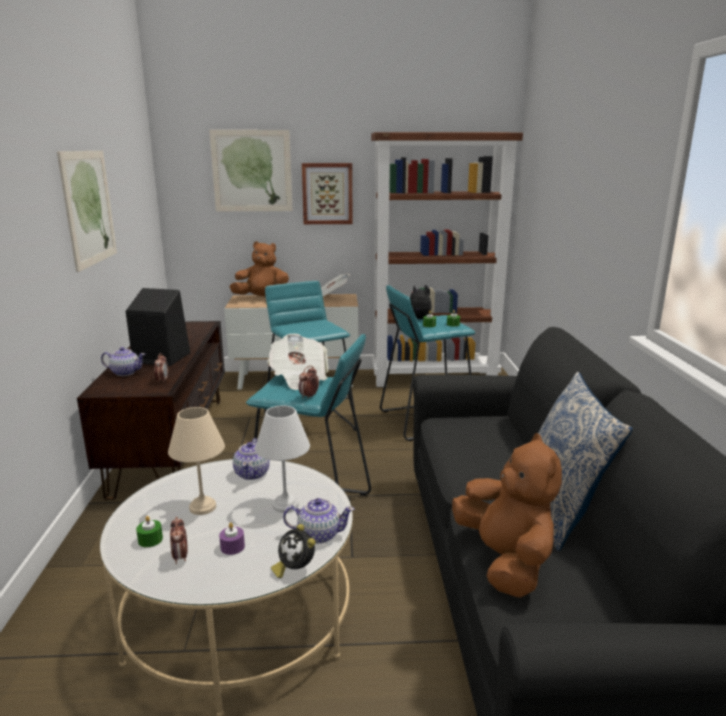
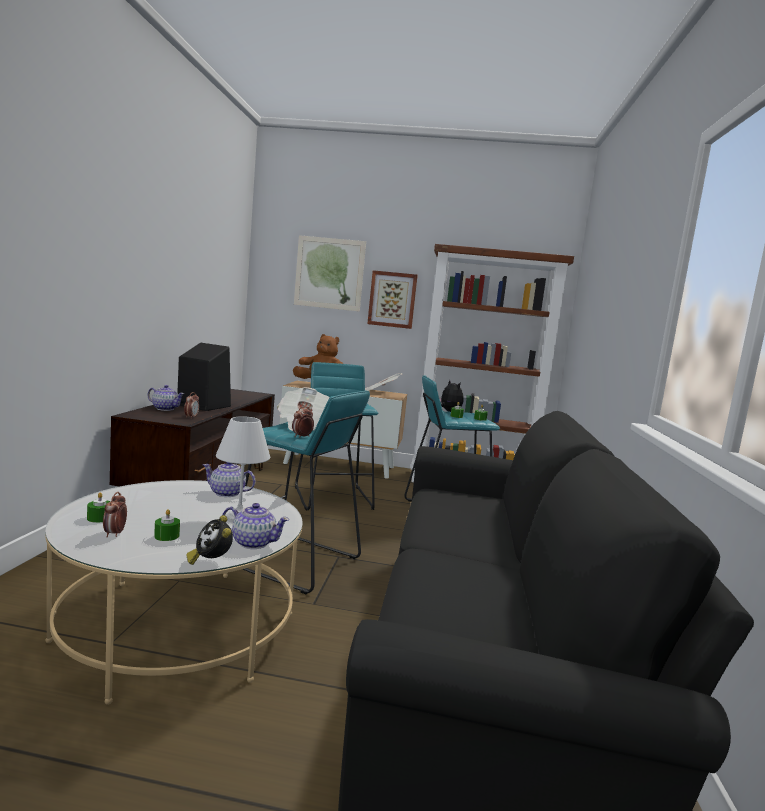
camera: 10 degrees right, 10 degrees down
(89, 208) = (167, 266): picture -> none
(203, 508) = (164, 506): beige table lamp -> none
(232, 547) = (167, 536): purple candle -> green candle
(252, 473) = (227, 493): teapot -> teapot turned 90 degrees clockwise
(505, 561) = (426, 597): brown plush toy -> none
(561, 509) = (515, 572): pillow -> none

